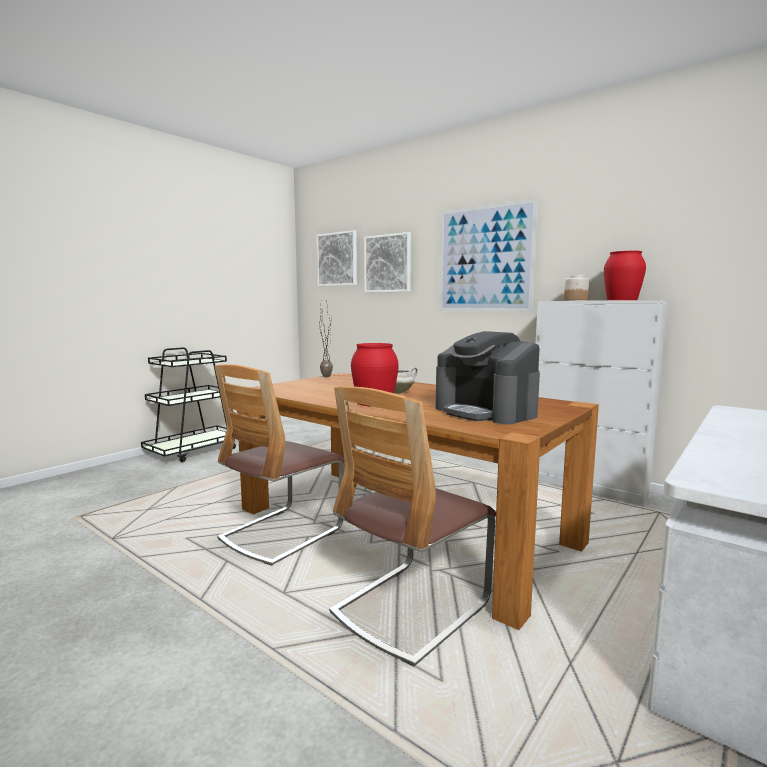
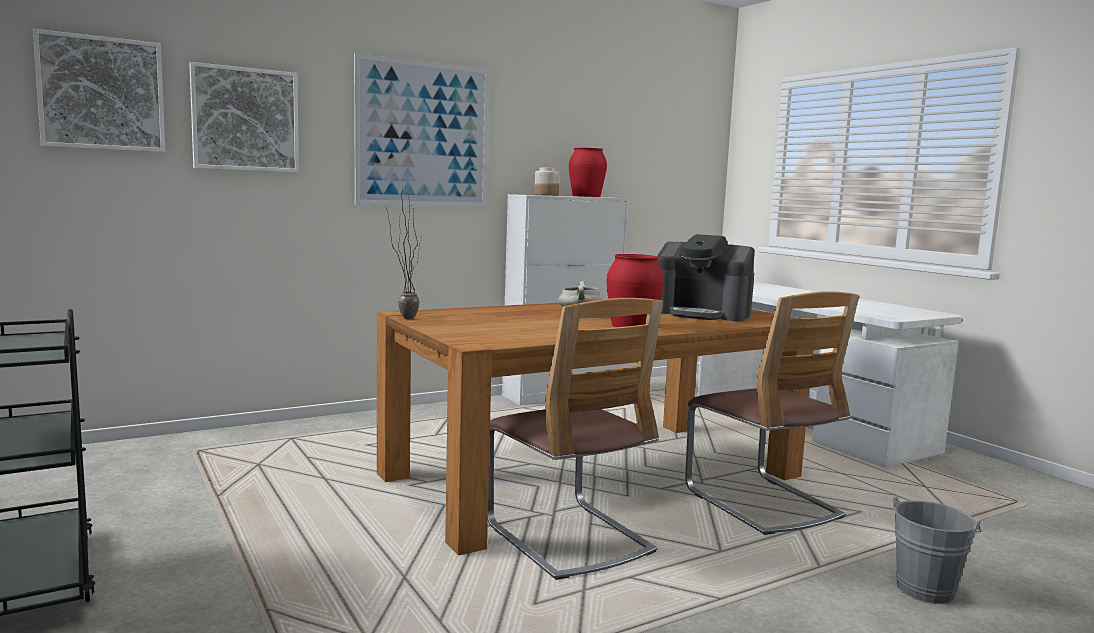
camera: 70 degrees left, 0 degrees up
(247, 735) = (927, 588): none -> grey bucket
(486, 412) = (701, 313): coffee machine -> coffee machine turned 45 degrees clockwise

